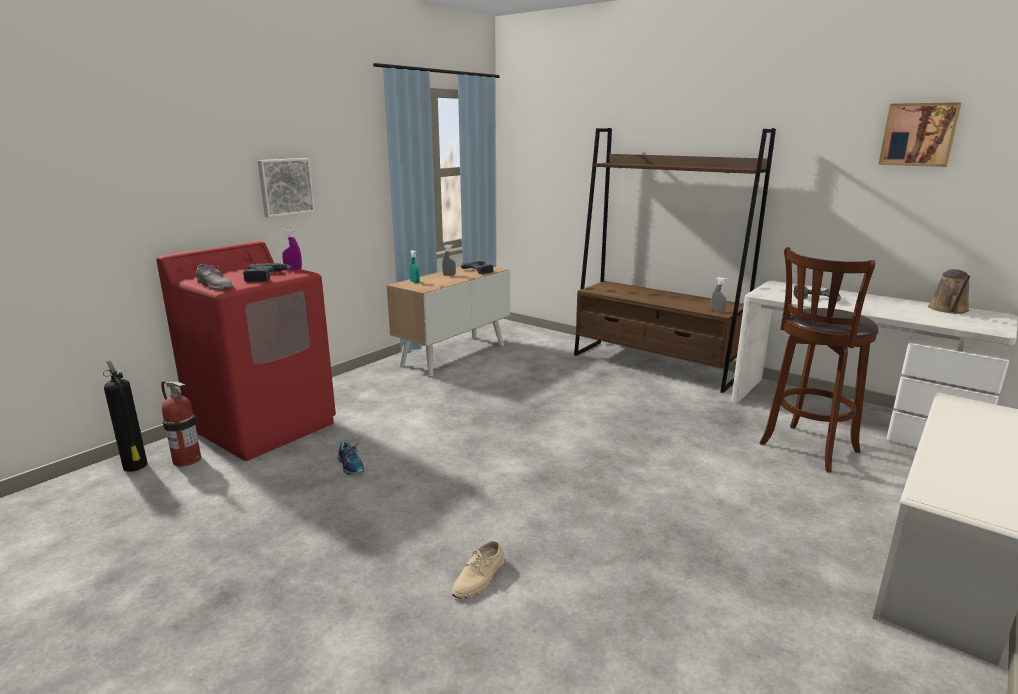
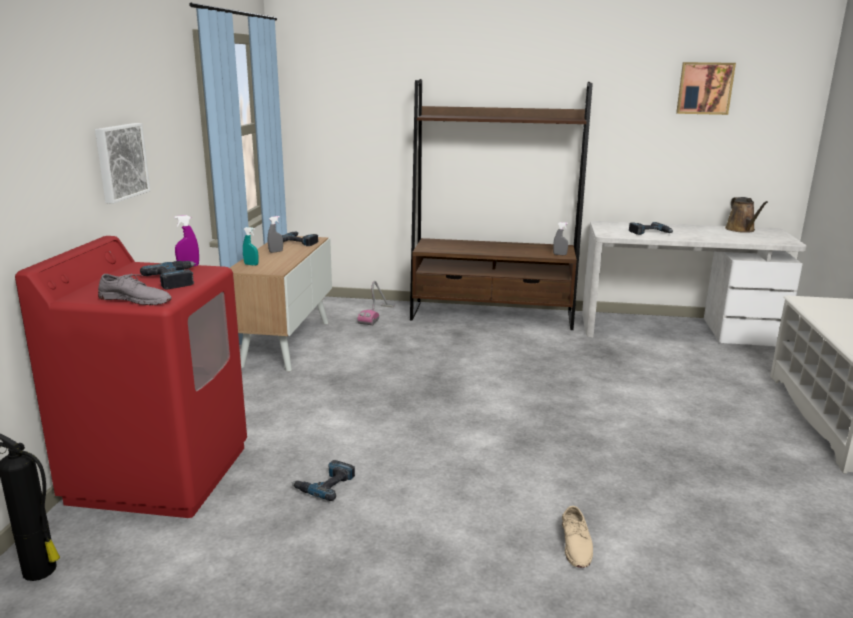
camera: 30 degrees left, 0 degrees up
(187, 459) = (107, 540): fire extinguisher -> none
(351, 465) = (325, 485): shoe -> power drill
(551, 346) = (377, 315): none -> vacuum cleaner
(806, 449) = (679, 363): brown stool -> none

